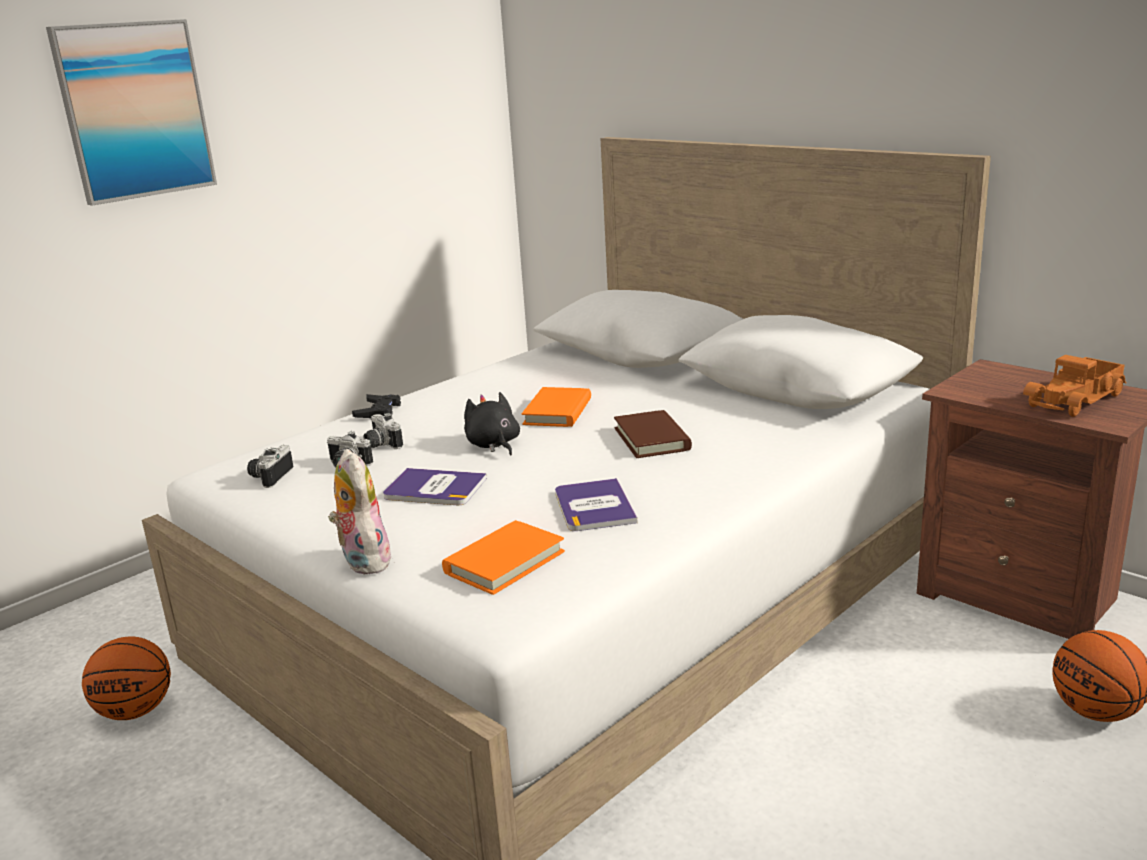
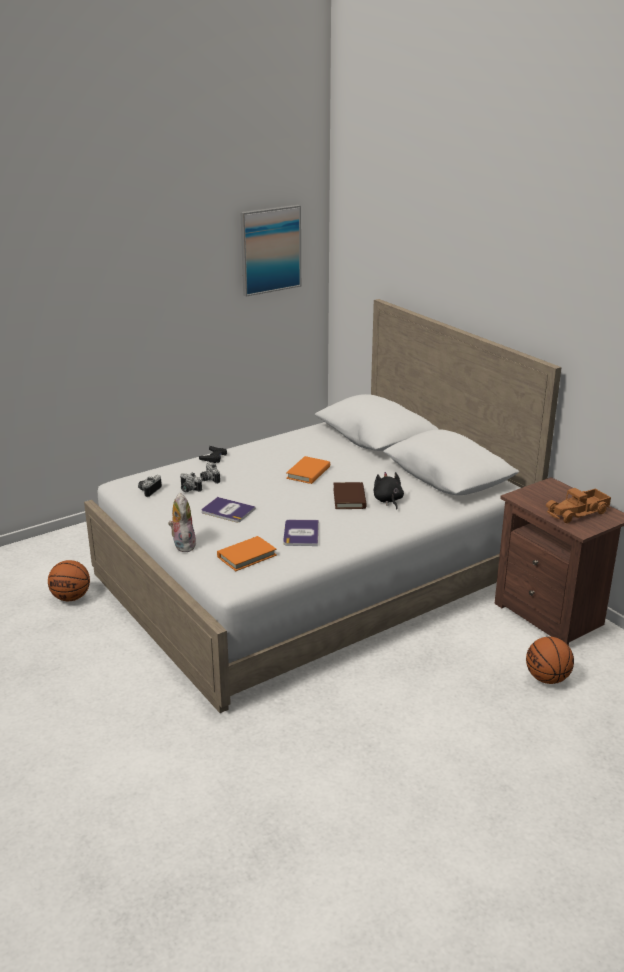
camera: 10 degrees right, 5 degrees up
(135, 111) = (103, 276): picture -> picture (270, 250)
(493, 445) = (266, 489): black plush toy -> black plush toy (388, 500)

